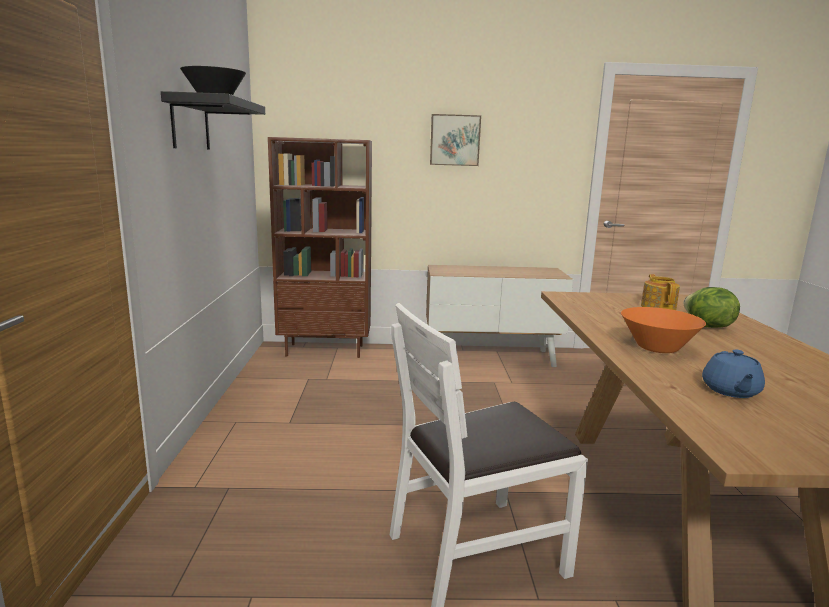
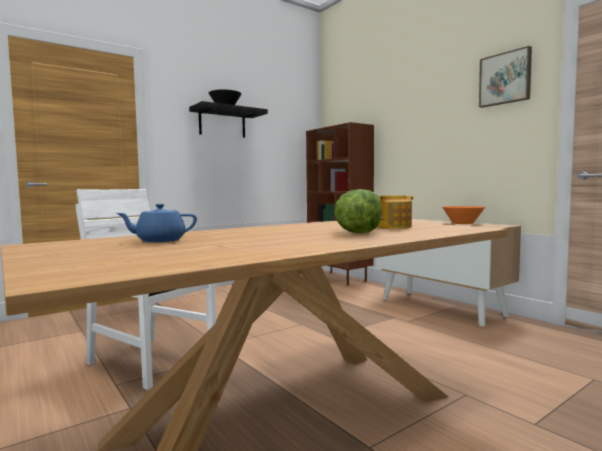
camera: 55 degrees right, 10 degrees down
(454, 140) = (428, 113): picture -> picture (505, 78)
(657, 348) = (248, 232): orange bowl -> orange bowl (463, 223)

